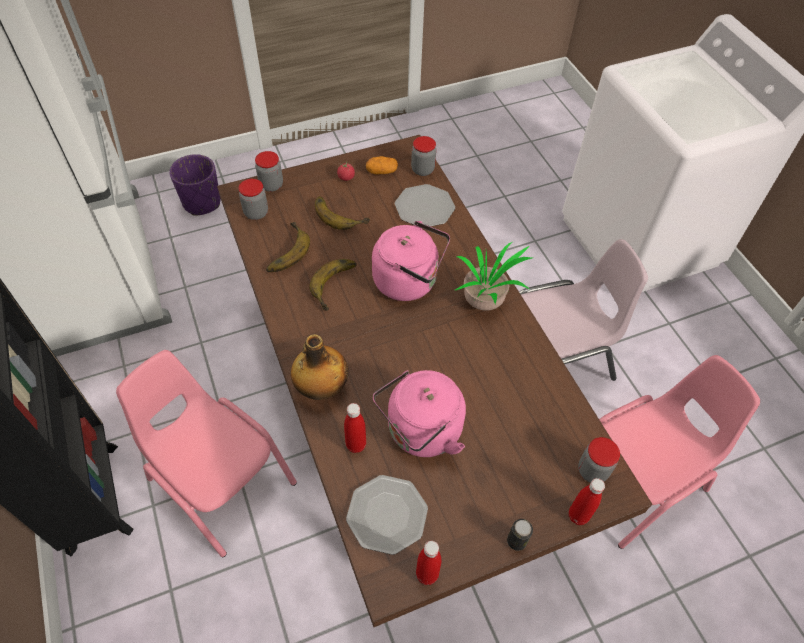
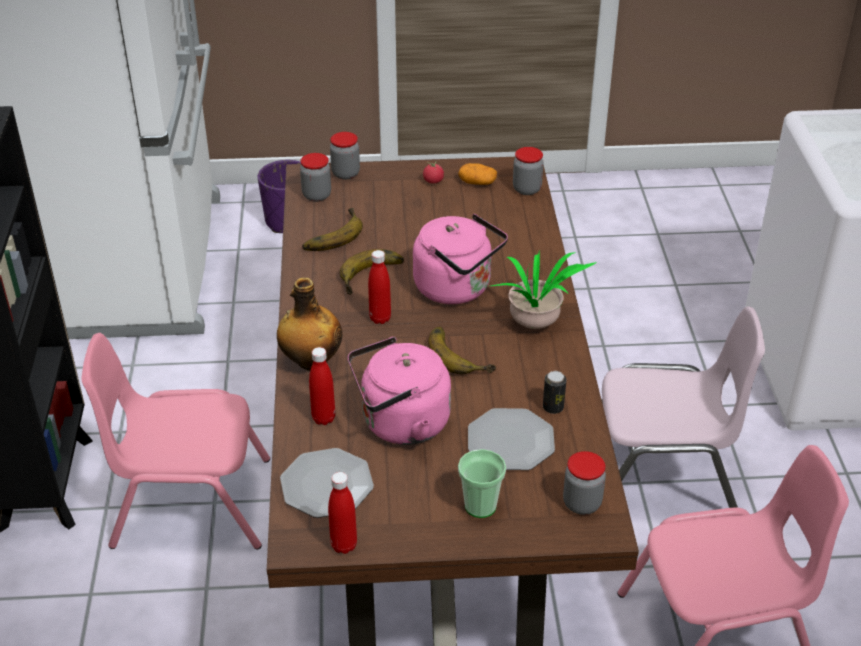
camera: 20 degrees right, 15 degrees down
(220, 481) = (191, 503): pink chair -> pink chair turned 60 degrees counterclockwise
(340, 213) = (410, 213): banana -> banana (460, 354)
(424, 207) = (510, 224): plate -> plate (510, 441)
(516, 541) = (458, 542): can -> can (553, 407)
(518, 498) = (480, 506): none -> cup
(578, 516) = (542, 539): red bottle -> red bottle (380, 318)

